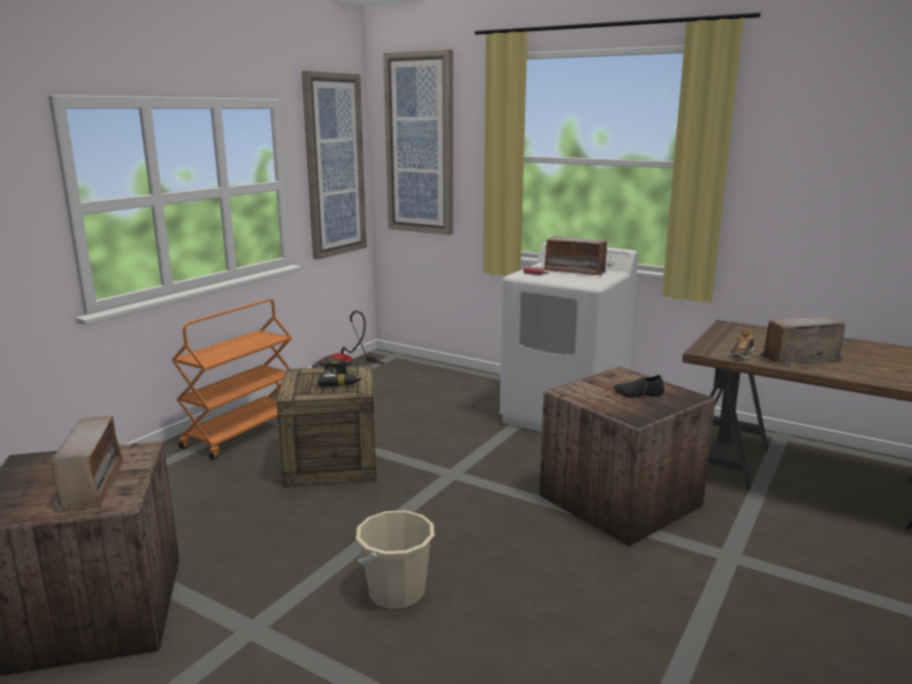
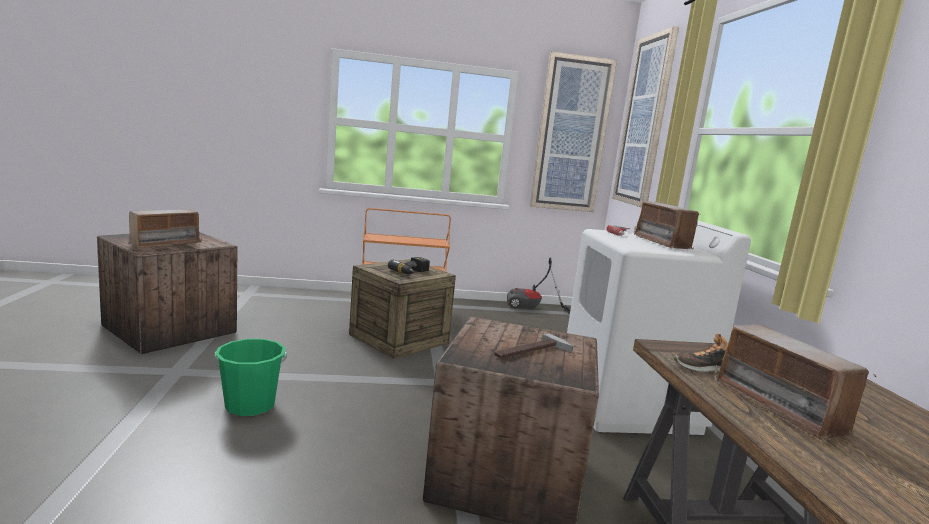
camera: 50 degrees right, 5 degrees down
(397, 592) = (250, 405): beige bucket -> green bucket
(638, 394) = (532, 352): black shoe -> hammer
(800, 359) = (779, 408): radio -> radio turned 150 degrees counterclockwise

